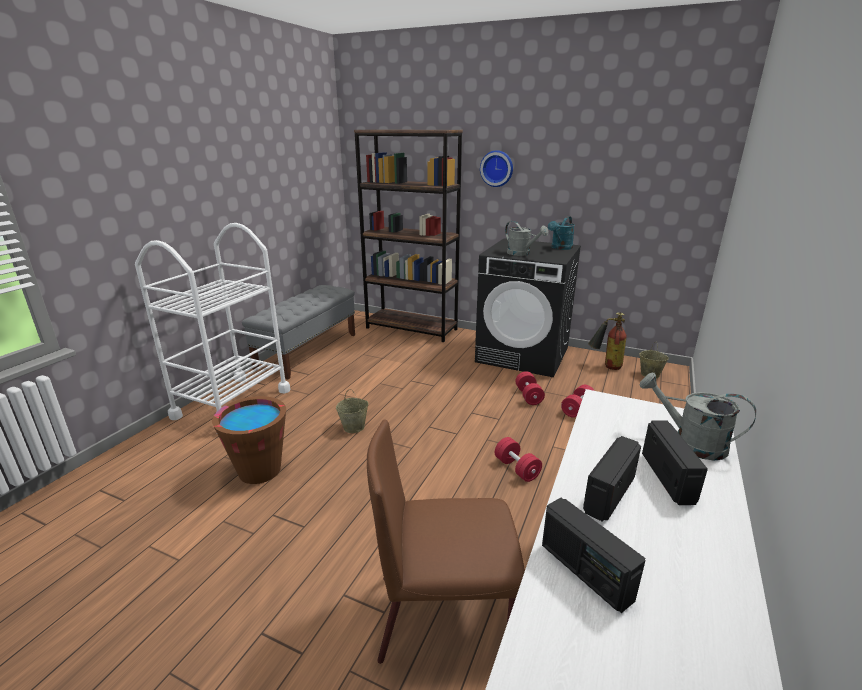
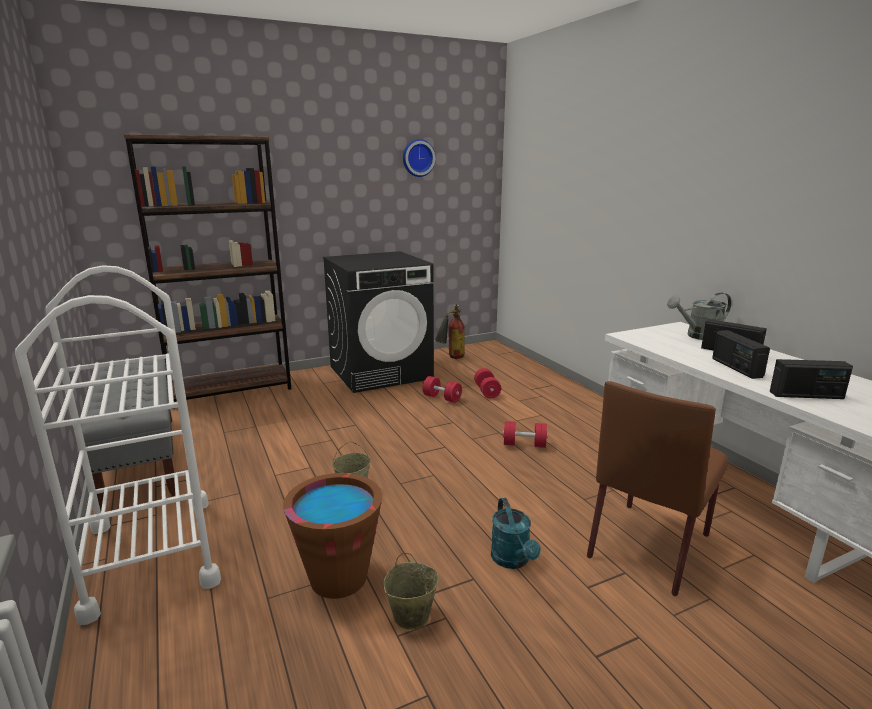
camera: 50 degrees left, 5 degrees down
(497, 168) = (304, 181): wall clock -> wall clock (417, 158)
(522, 254) = (379, 263): grey watering can -> none
(560, 248) = (393, 255): turquoise watering can -> turquoise watering can (513, 561)
(649, 374) = (485, 353): beige bucket -> beige bucket (410, 616)

